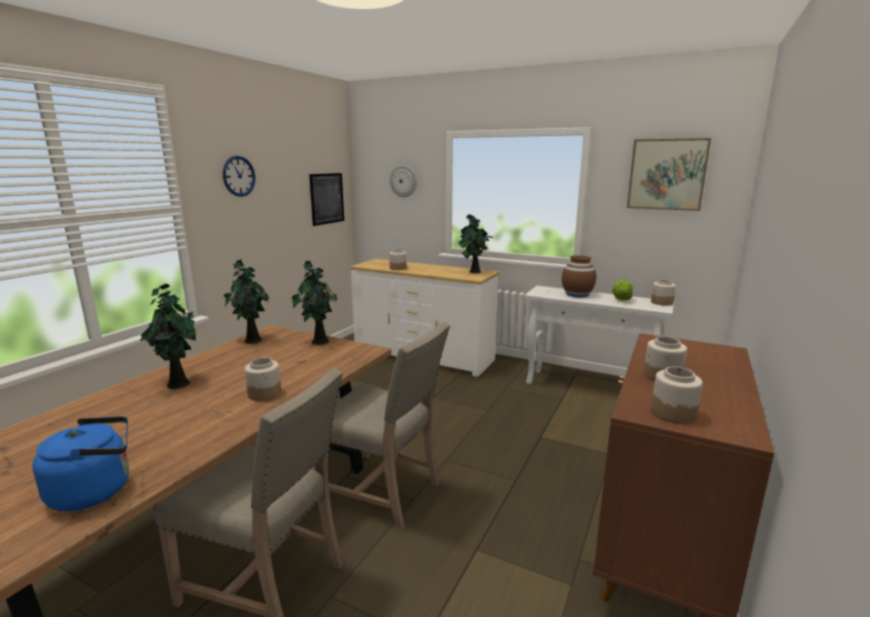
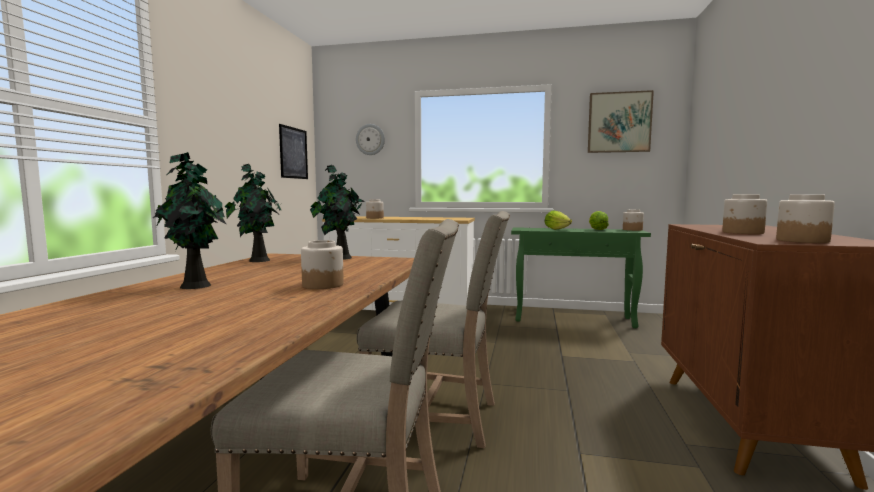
camera: 15 degrees left, 10 degrees down
(96, 490) = (162, 363): blue kettle -> none
(239, 176) = (215, 105): wall clock -> none
(474, 272) = (452, 218): potted plant -> none
(577, 294) = (556, 229): brown vase -> lettuce
(590, 388) = (574, 319): white console table -> green console table

